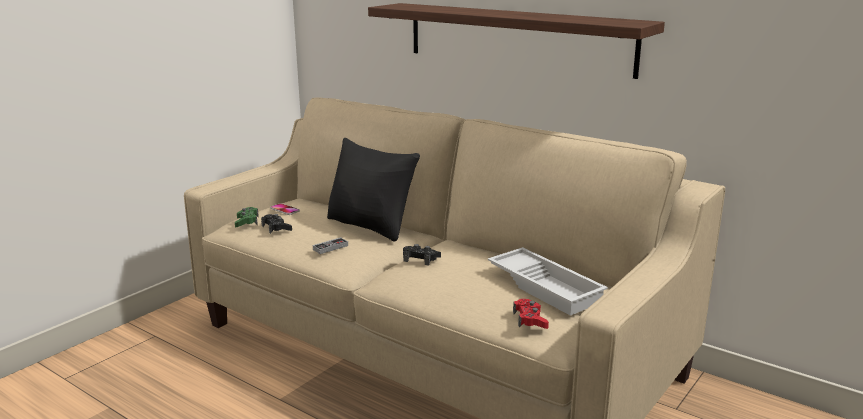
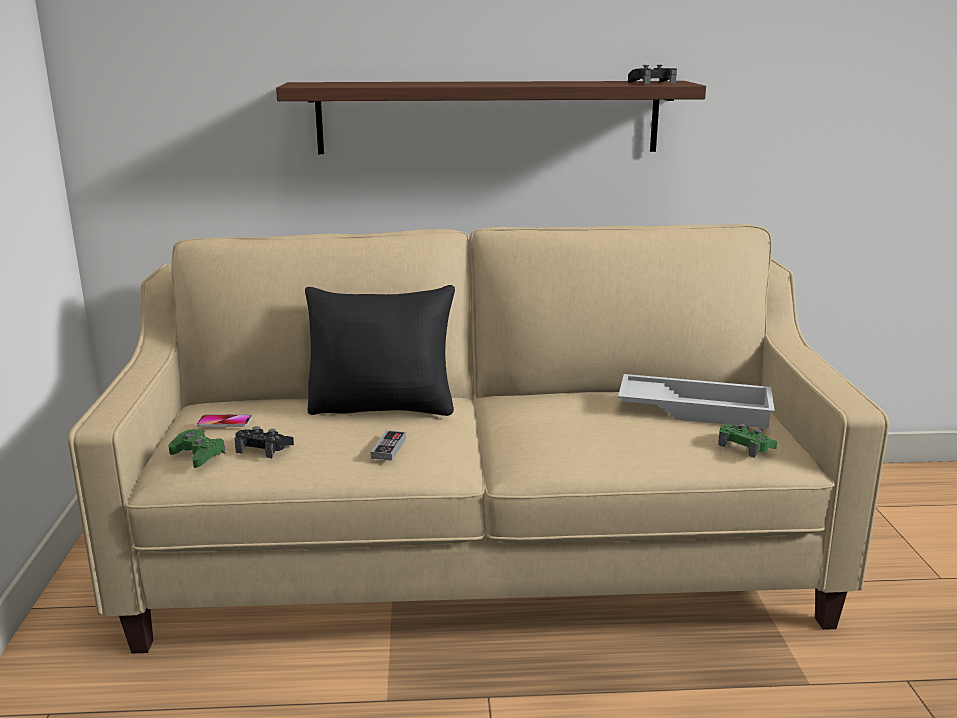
camera: 40 degrees left, 0 degrees up
(421, 259) = (522, 424): black game controller -> black game controller (653, 83)
(530, 319) = (745, 446): red game controller -> green game controller

